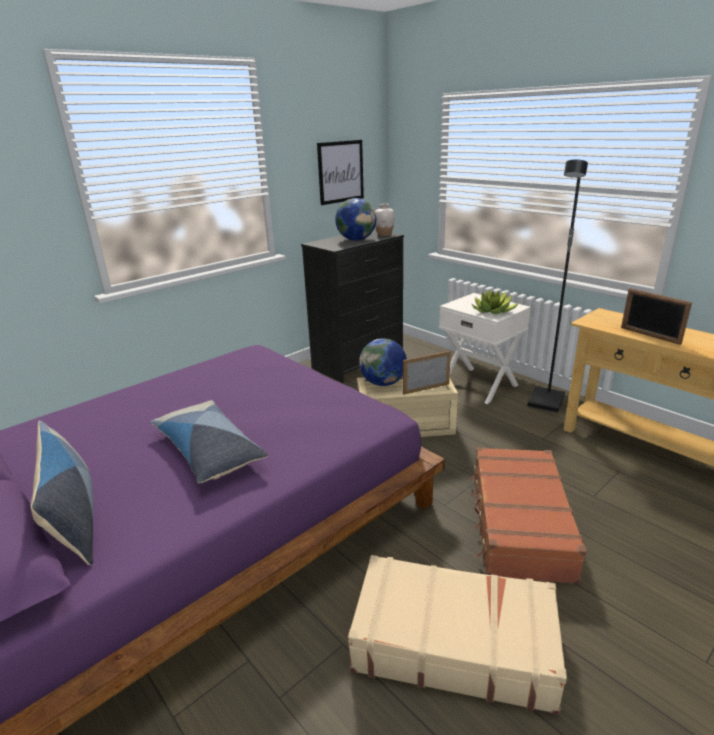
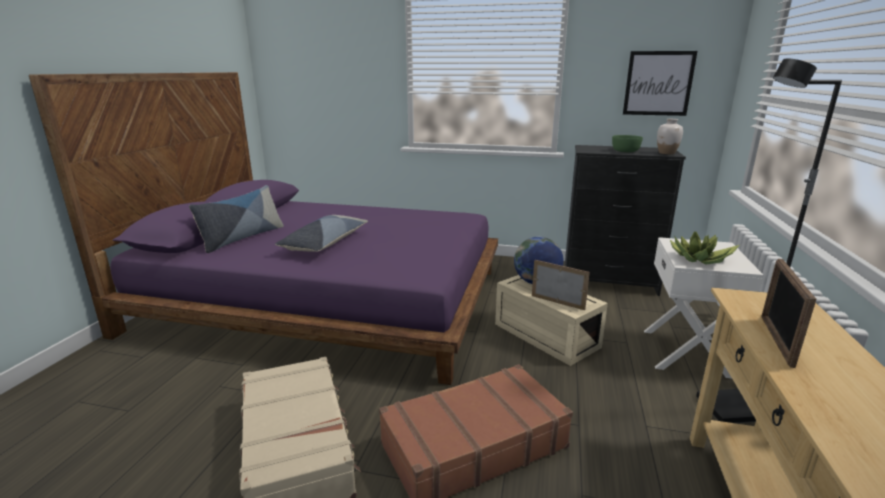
camera: 55 degrees right, 5 degrees down
(356, 240) = (625, 151): globe -> green bowl

